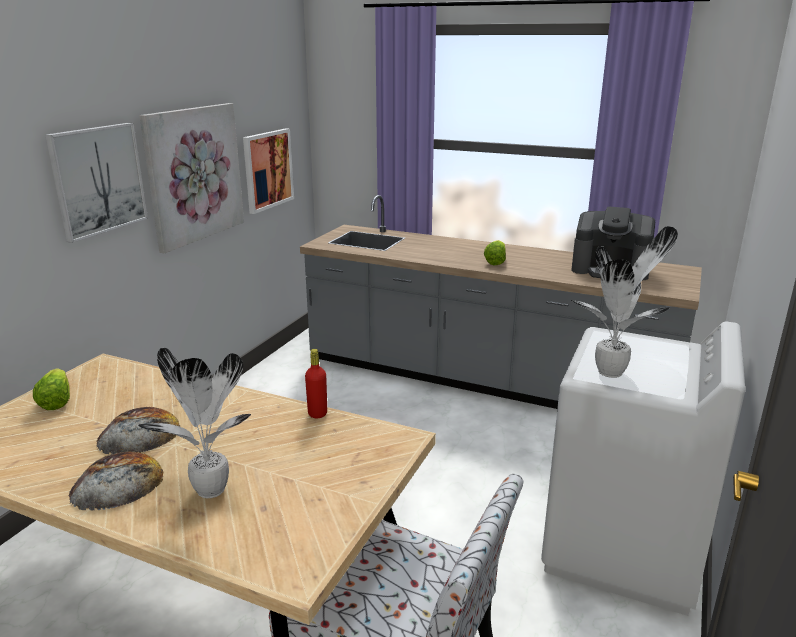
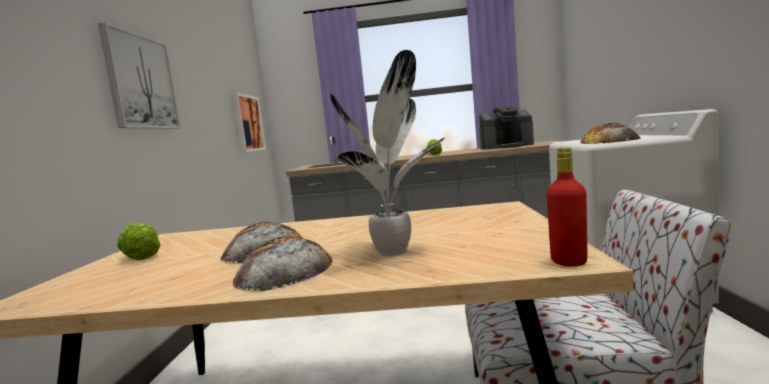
camera: 20 degrees left, 15 degrees down
(194, 174) = (206, 108): picture -> none
(317, 413) = (413, 213): red bottle -> red bottle (568, 262)
(613, 372) = (609, 140): potted plant -> bread

